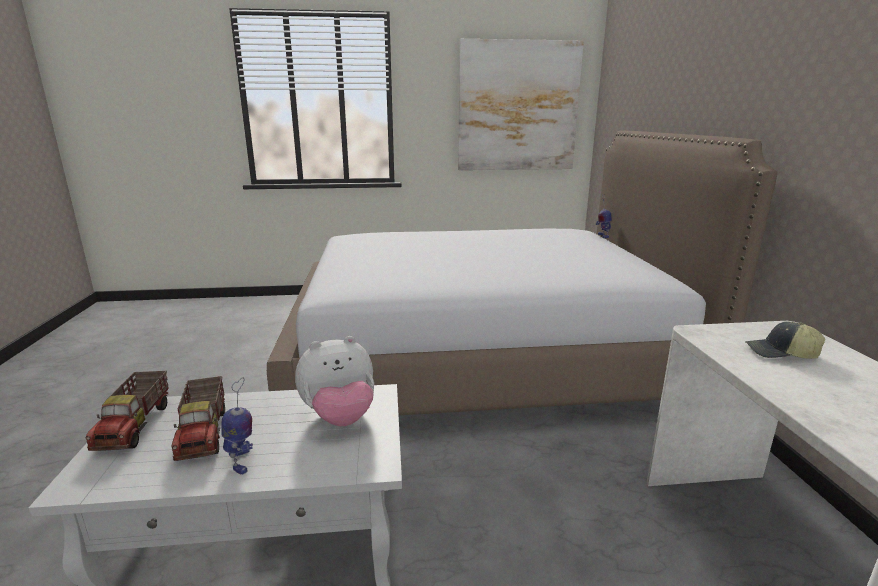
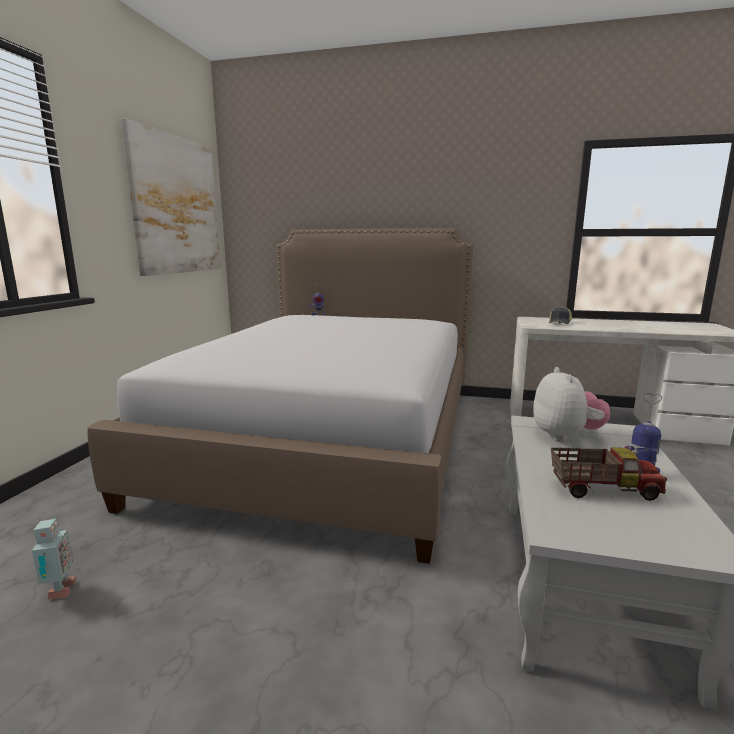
camera: 70 degrees left, 5 degrees down
(136, 425) = (596, 529): toy truck -> none
(248, 334) = (59, 591): none -> toy robot

